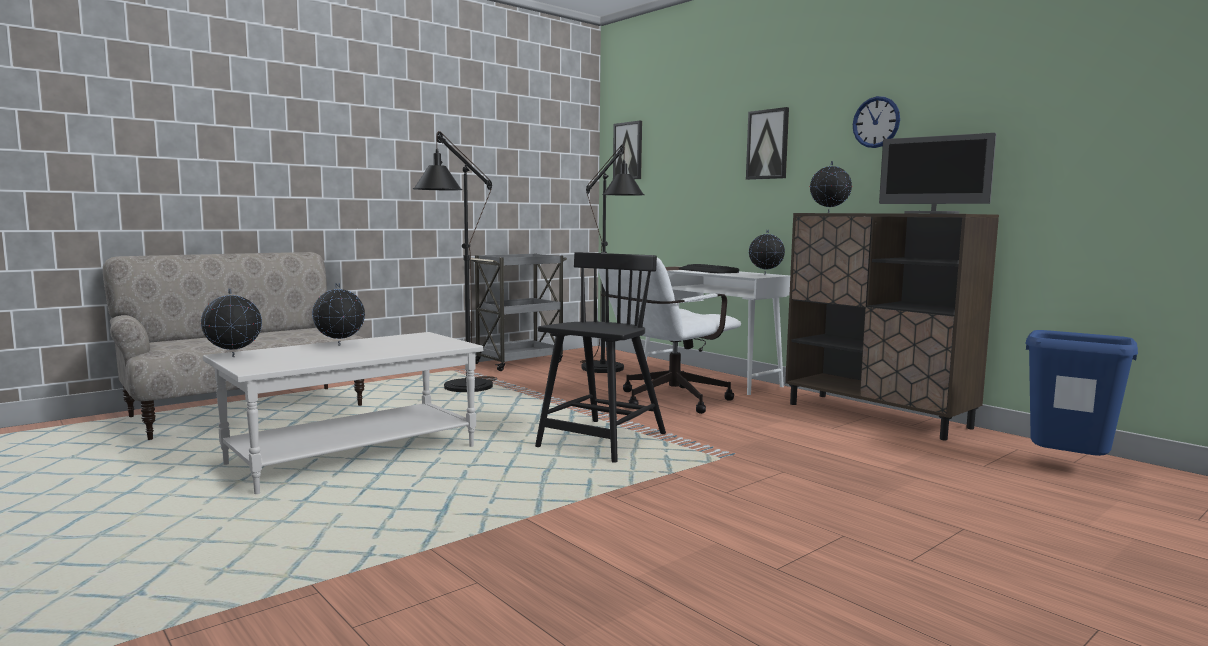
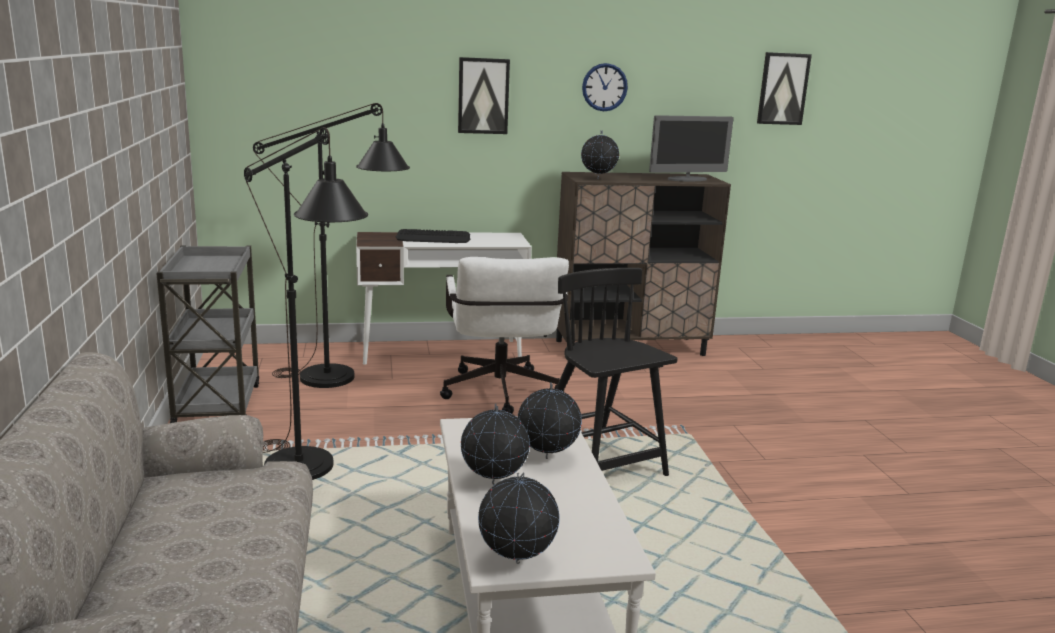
camera: 60 degrees left, 10 degrees up
(628, 151) = (252, 82): picture -> picture (783, 89)
(765, 274) = (499, 235): globe -> globe (547, 457)
(1068, 468) = (782, 353): blue trash can -> none

